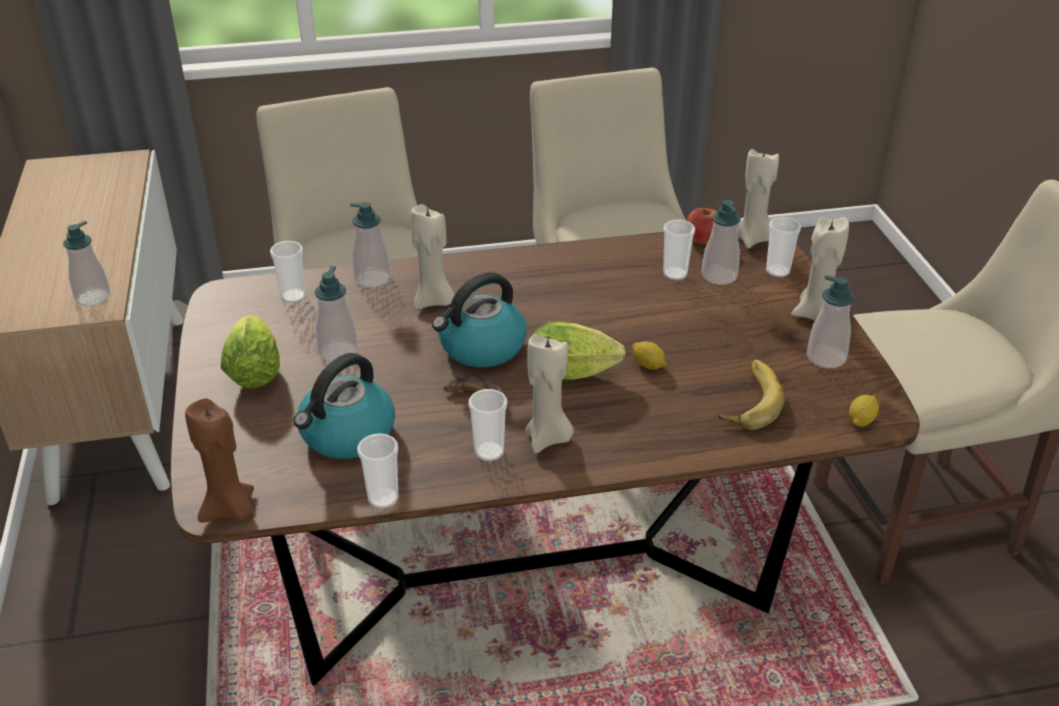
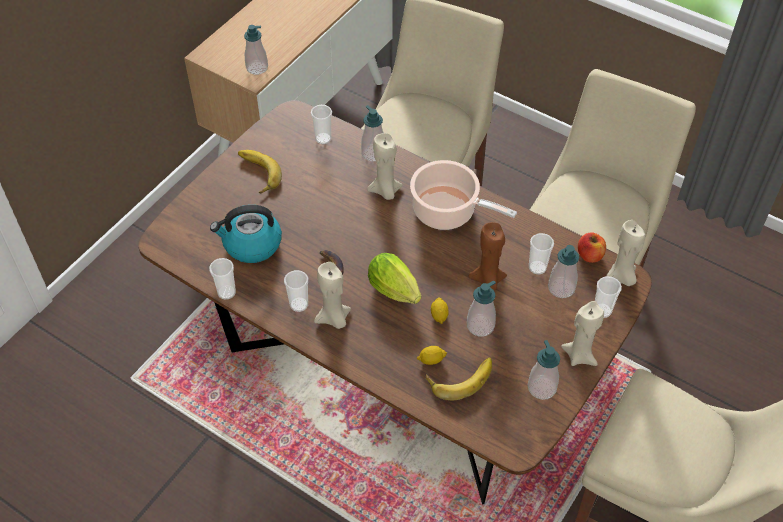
camera: 45 degrees right, 15 degrees up
(230, 510) = (164, 248): brown candle -> brown candle (488, 280)
(254, 369) = (256, 174): lettuce -> banana
(338, 352) = (303, 191): soap dispenser -> soap dispenser (480, 325)
(481, 348) = (371, 239): kettle -> none
(525, 281) = (448, 212): none -> cooking pot
(861, 420) = (502, 439): lemon -> lemon (431, 360)

